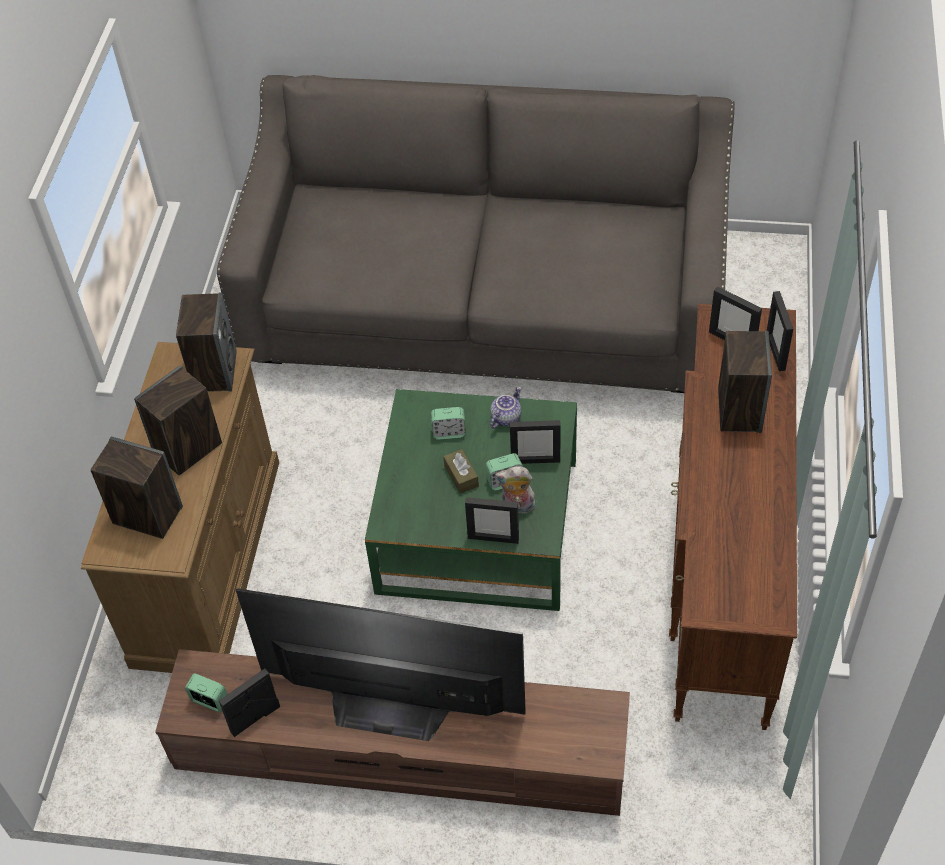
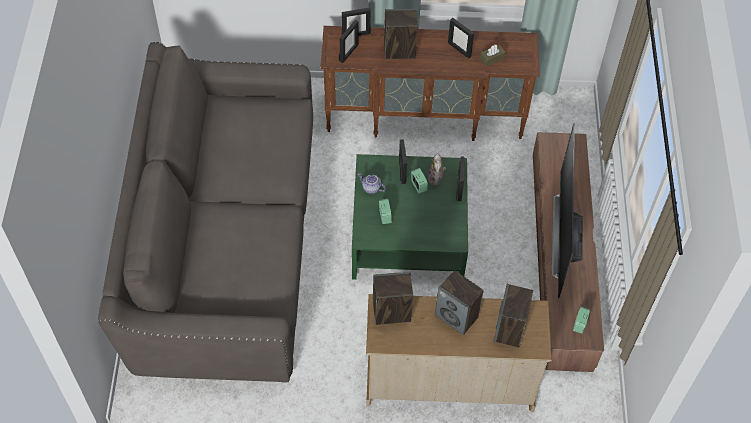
camera: 100 degrees left, 5 degrees up
(255, 719) = (586, 299): picture frame -> picture frame (459, 49)
(461, 476) = (417, 207): brown tissue box -> brown tissue box (492, 58)

